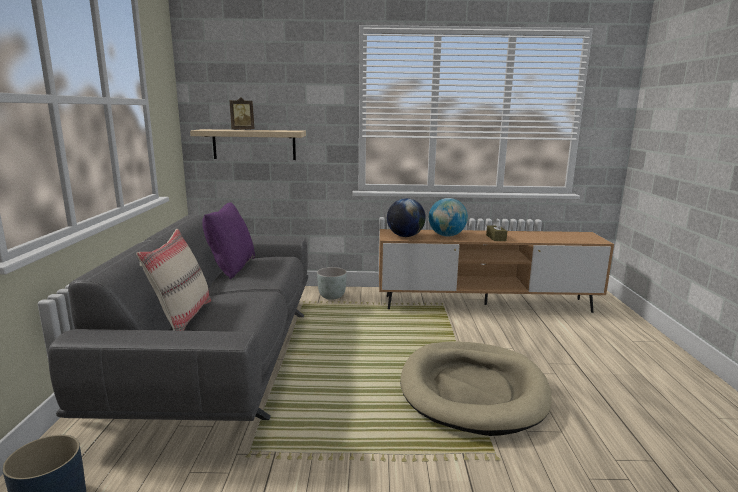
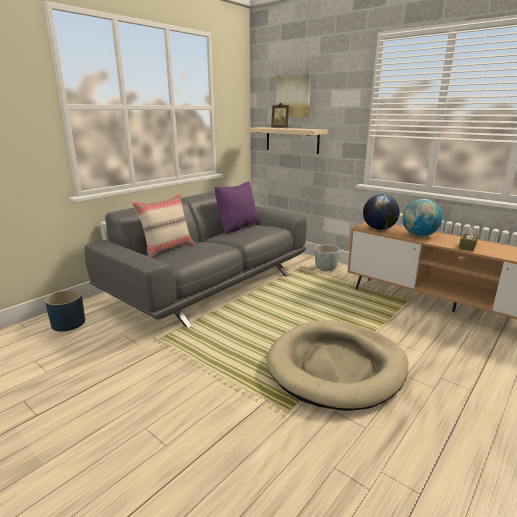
camera: 40 degrees right, 5 degrees up
(251, 89) = (293, 96): none -> picture

